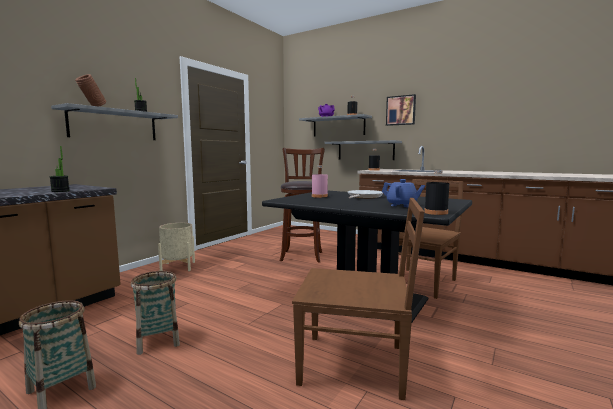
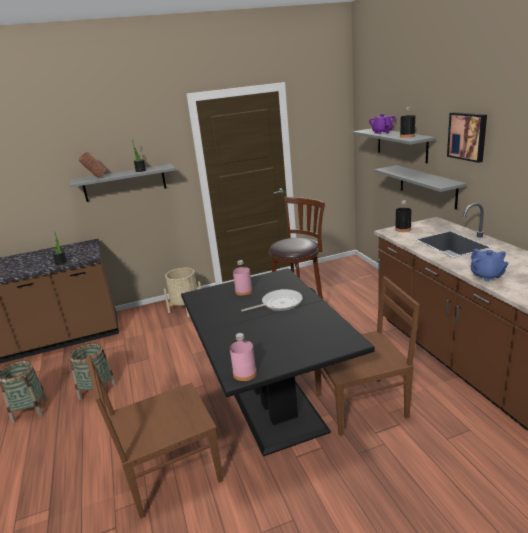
camera: 40 degrees right, 15 degrees up
(356, 365) = (170, 474): brown chair -> brown chair turned 105 degrees clockwise
(402, 205) = (259, 342): blue teapot -> blue teapot (486, 276)
(436, 212) = (244, 373): black bottle -> pink bottle

